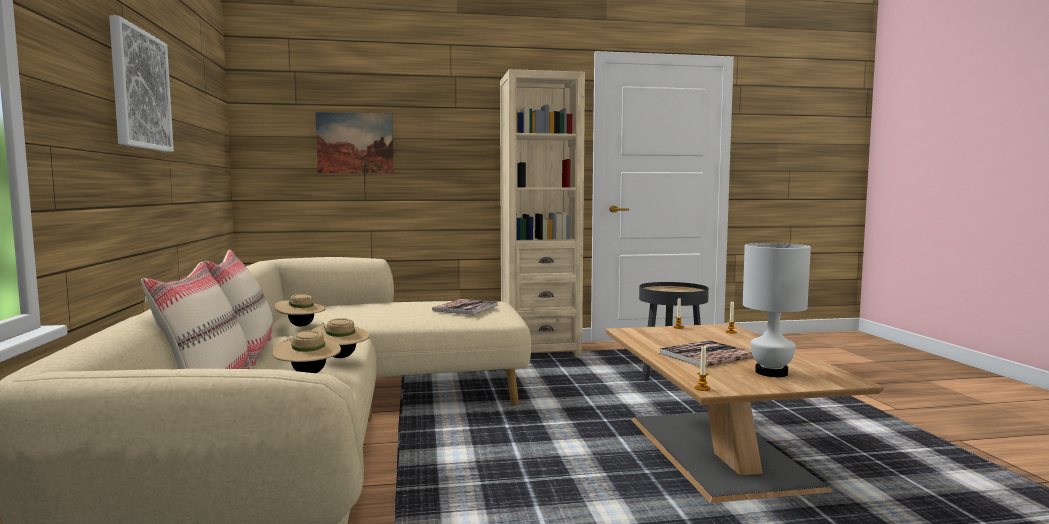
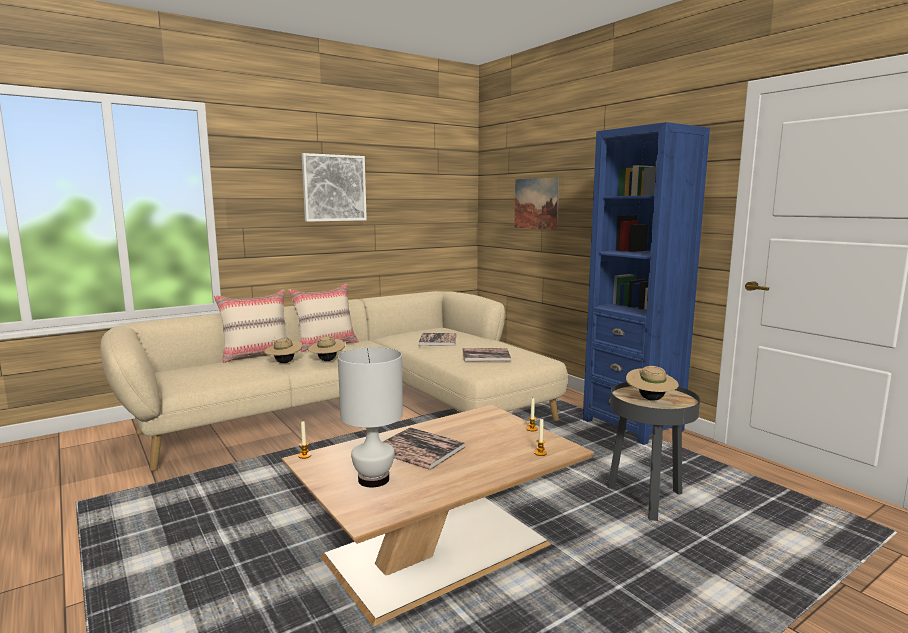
camera: 65 degrees right, 5 degrees up
(301, 326) = (391, 338): beige hat -> beige hat (650, 399)
(370, 311) = (438, 340): none -> book
(540, 351) = (632, 425): beige bookcase -> blue bookcase

